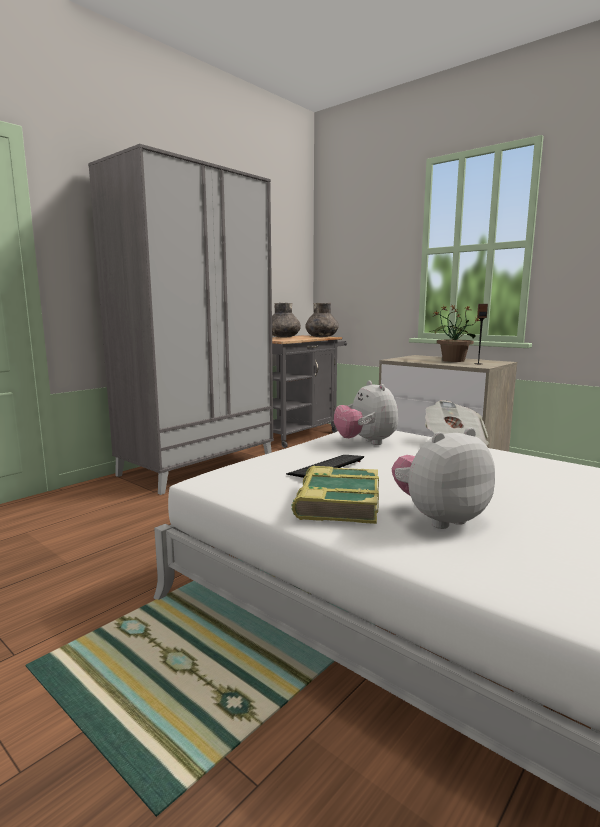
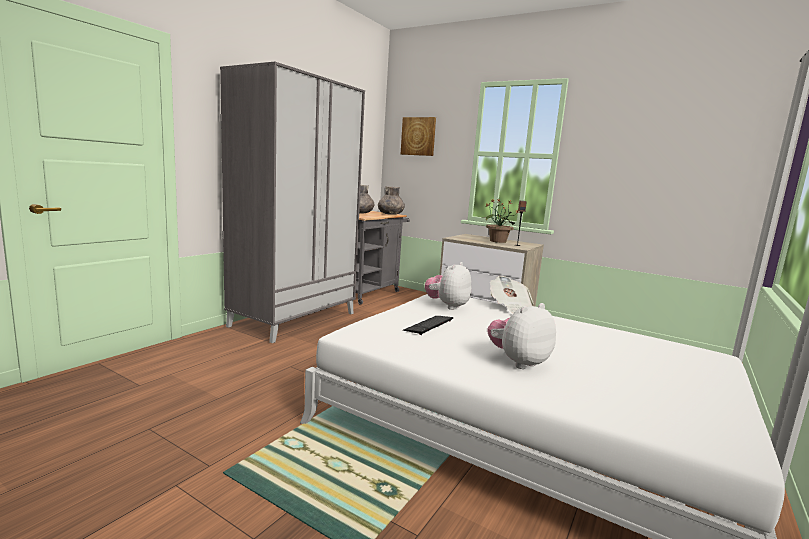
camera: 10 degrees left, 0 degrees up
(337, 503) = (448, 351): book -> none
(353, 239) = (418, 136): none -> picture
(365, 443) = (447, 306): plush toy -> plush toy turned 60 degrees clockwise

